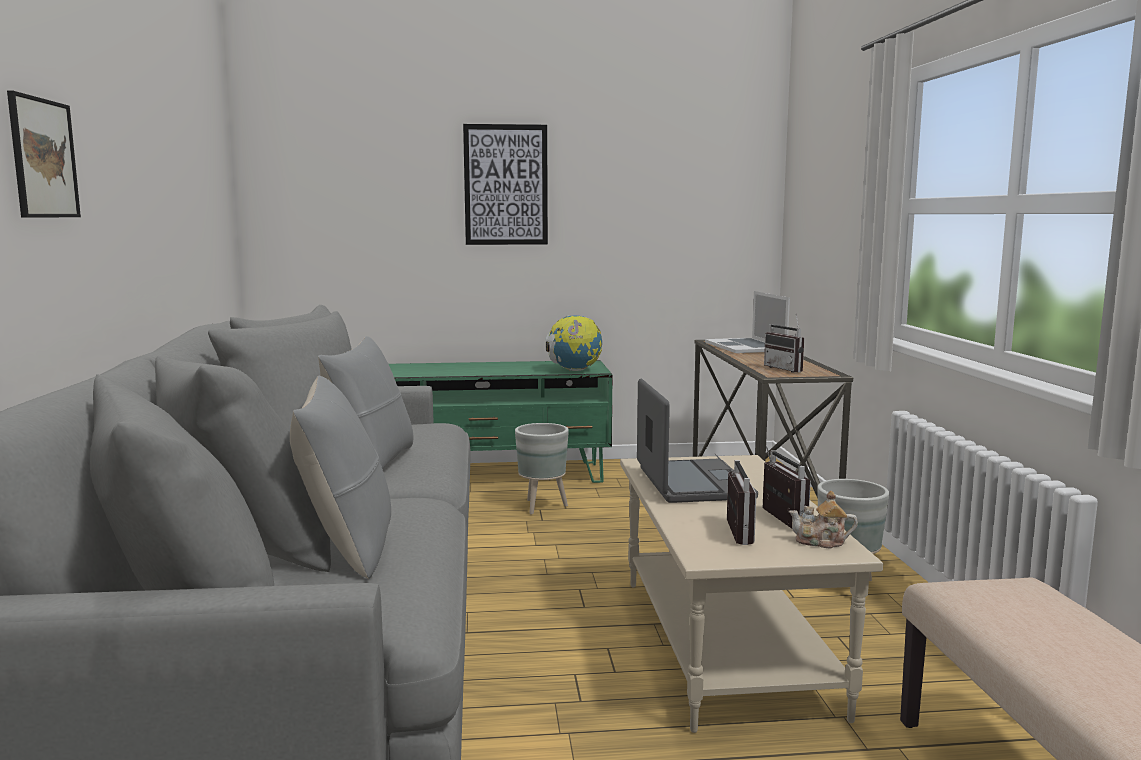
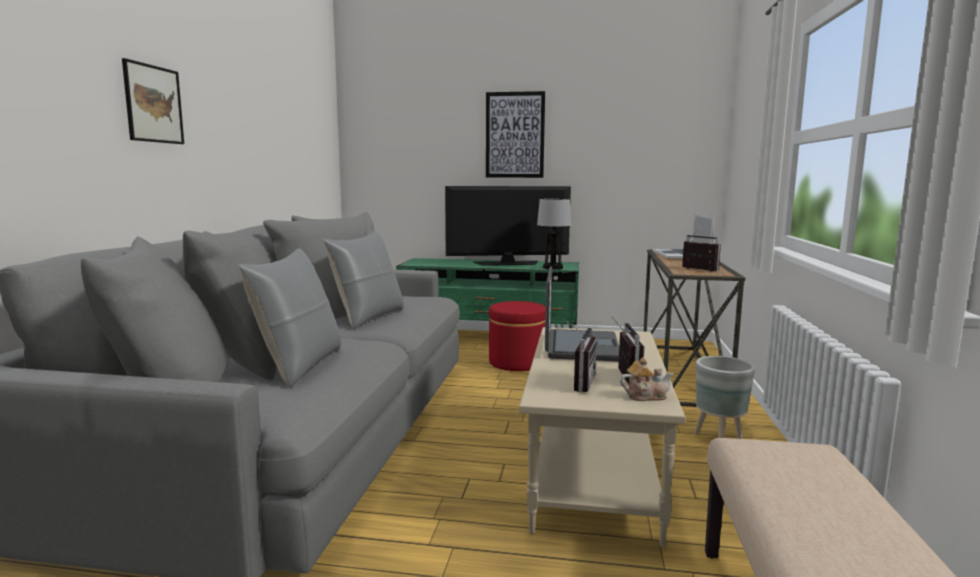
camera: 15 degrees right, 0 degrees up
(506, 367) = (507, 263): none -> television
(542, 506) = (517, 362): grey planter -> red ottoman
(574, 370) = (552, 268): globe -> table lamp
(787, 369) = (697, 270): radio -> radio turned 150 degrees clockwise
(821, 542) = (645, 396): teapot -> teapot turned 150 degrees clockwise

